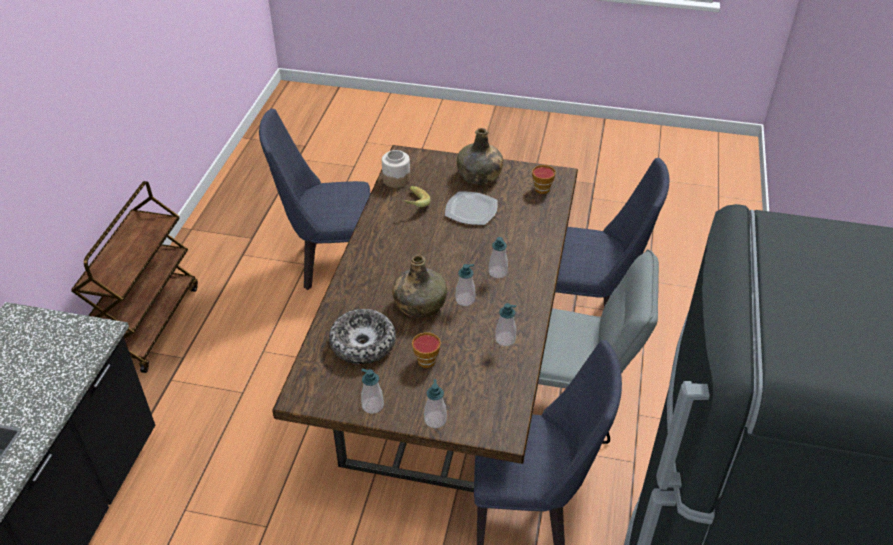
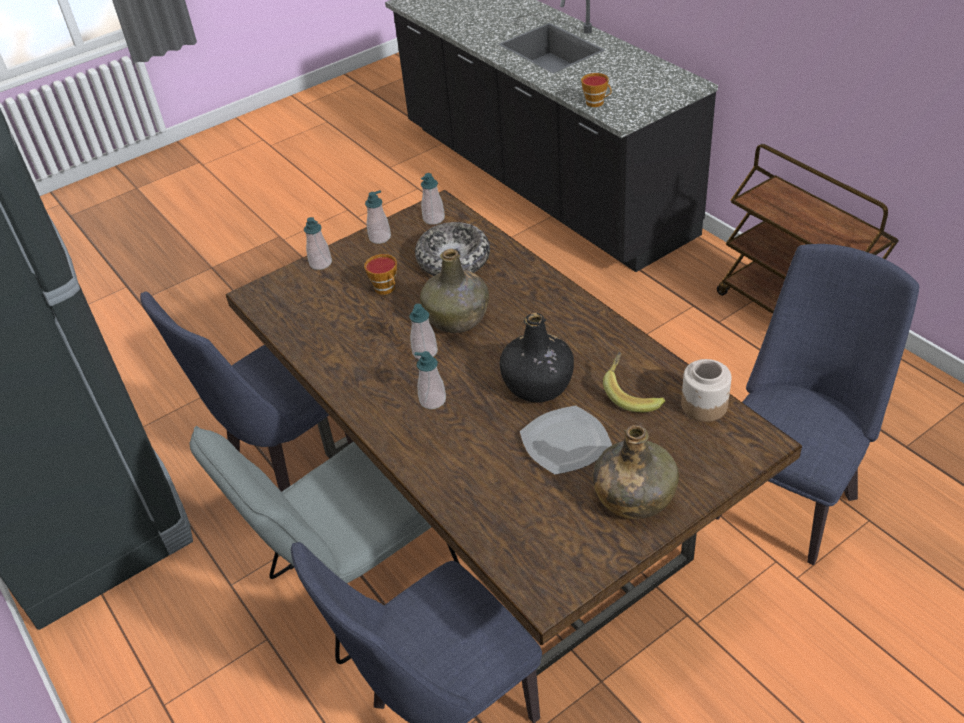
camera: 135 degrees right, 0 degrees up
(441, 240) = (538, 384): none -> black bottle
(505, 339) = (341, 351): soap dispenser -> soap dispenser (433, 219)
(541, 188) = (537, 549): cup -> cup (597, 103)

